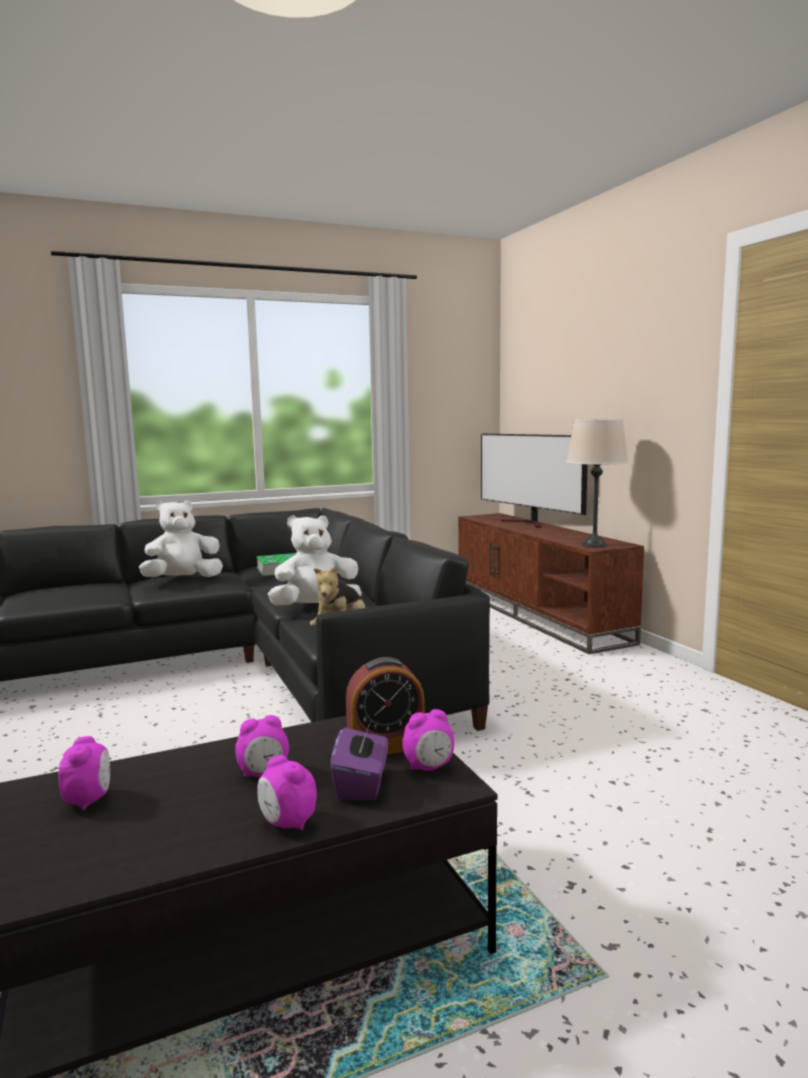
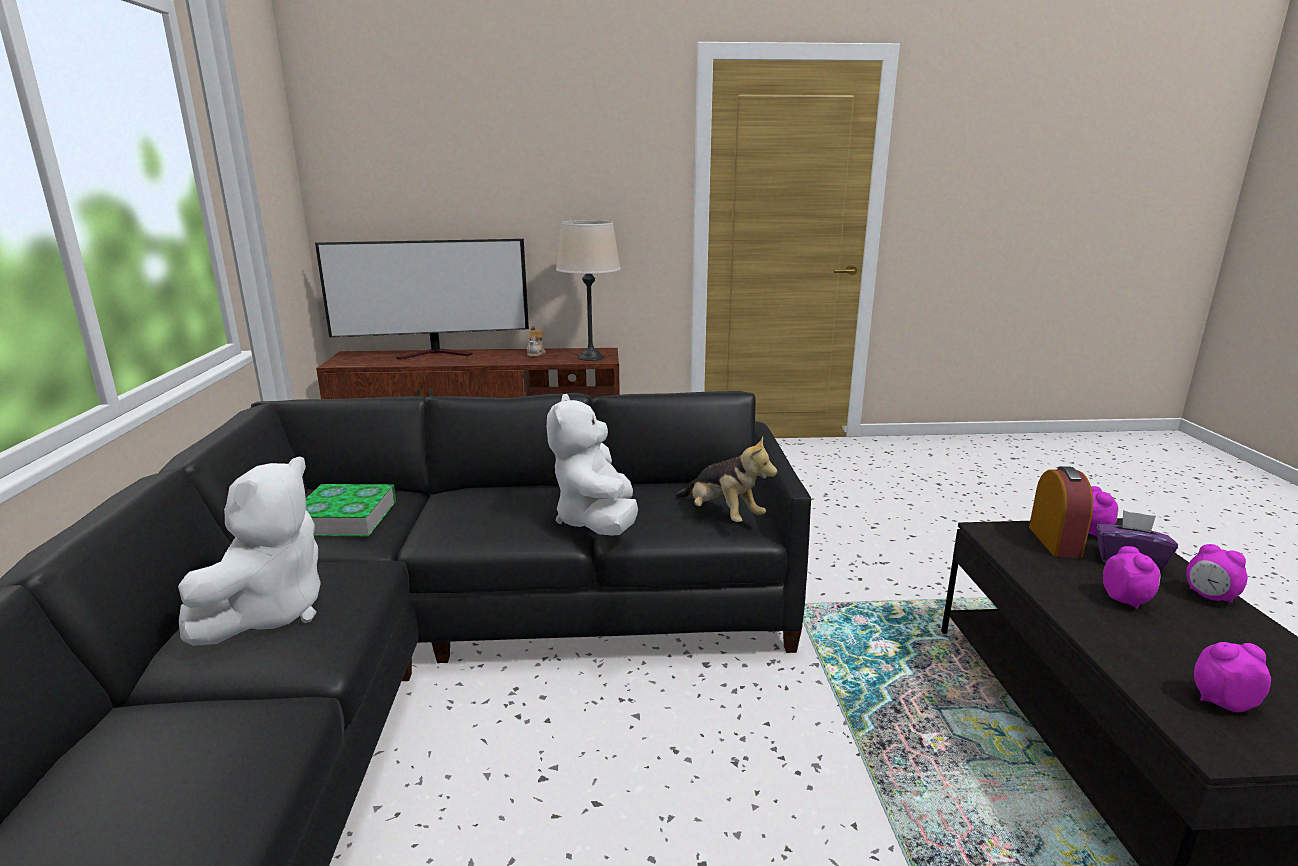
camera: 70 degrees left, 10 degrees up
(183, 579) = (269, 613): white plush toy -> white plush toy turned 150 degrees counterclockwise
(287, 823) = (1209, 597): alarm clock -> alarm clock turned 75 degrees clockwise
(576, 535) = (536, 353): none -> teapot

